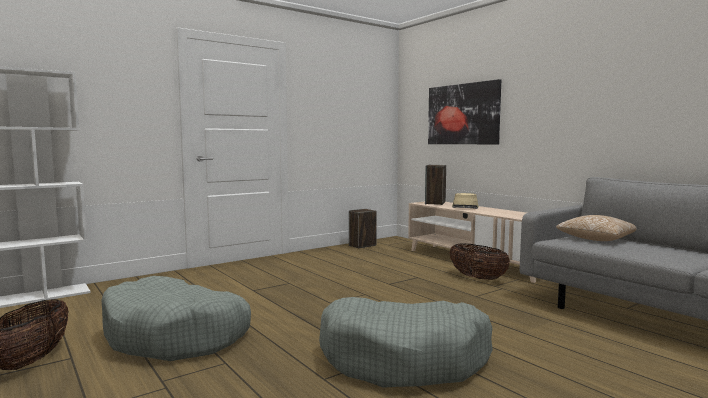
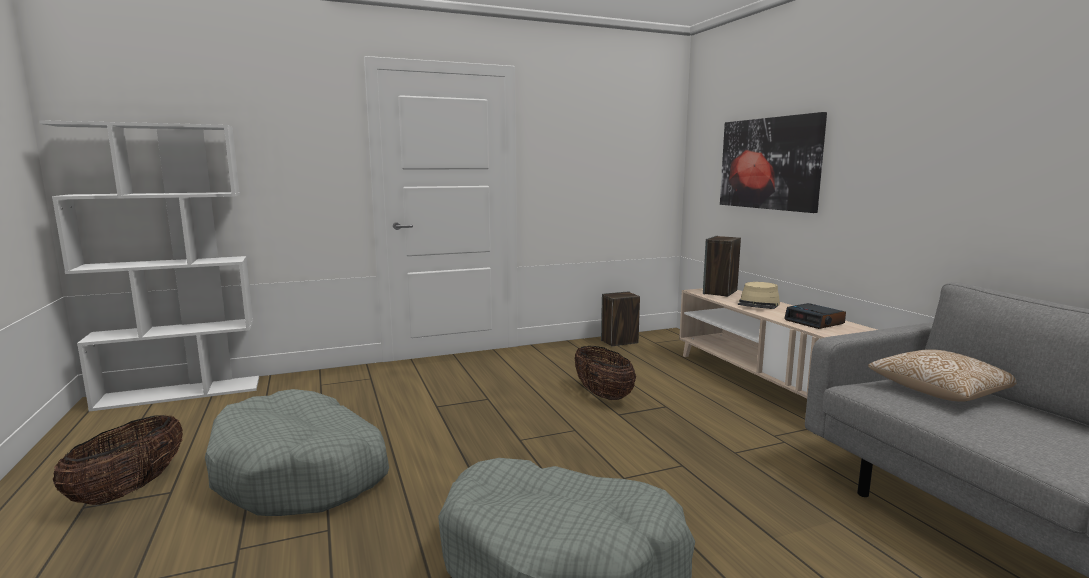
camera: 15 degrees right, 5 degrees up
(477, 278) = (755, 417): basket -> basket (603, 395)
(506, 213) = (815, 322): none -> alarm clock

